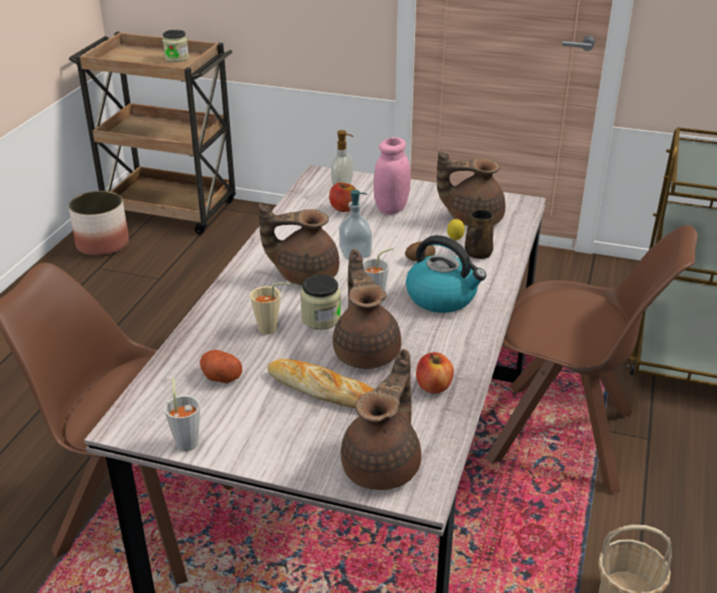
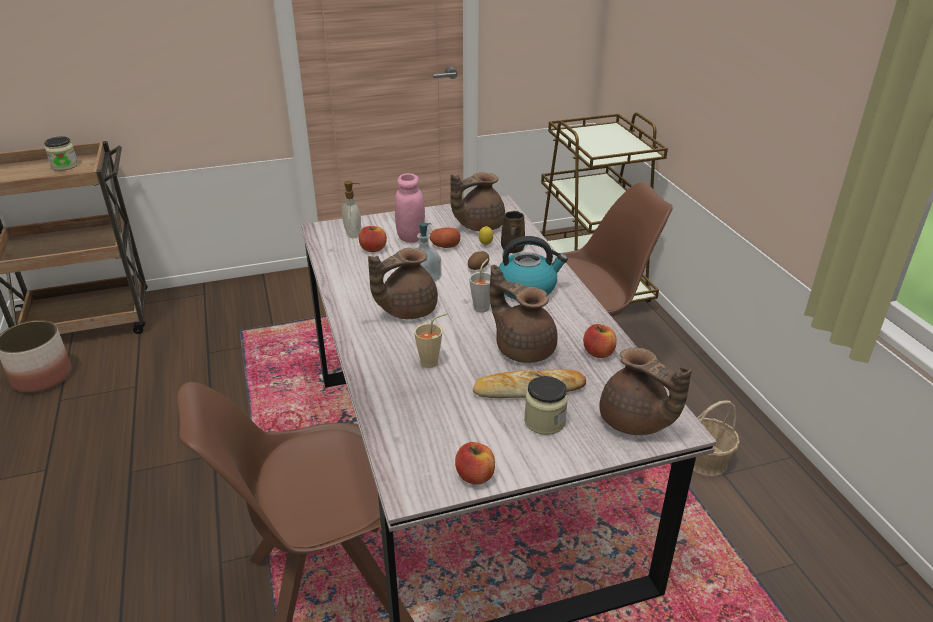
camera: 35 degrees left, 0 degrees up
(187, 440) = (475, 476): grey cup -> apple
(220, 376) = (439, 415): potato -> potato (444, 246)
(321, 319) = (461, 338): jar -> jar (544, 421)
(383, 465) = (635, 422): brown teapot -> brown teapot turned 150 degrees clockwise

